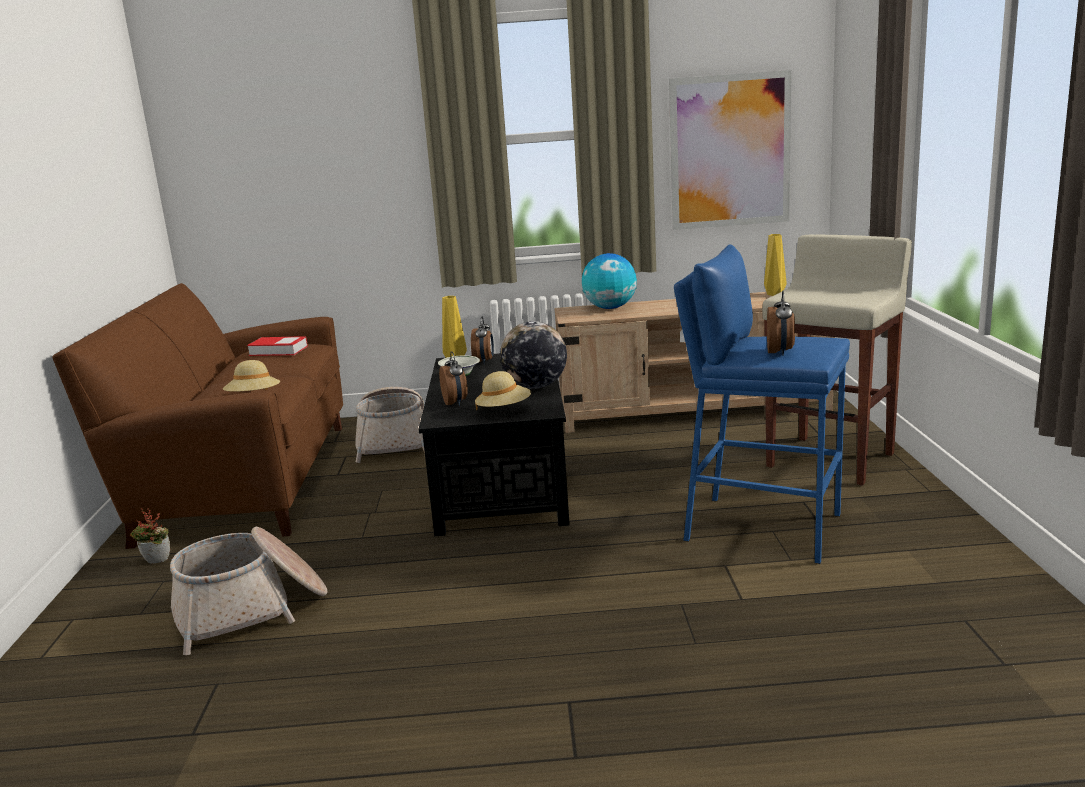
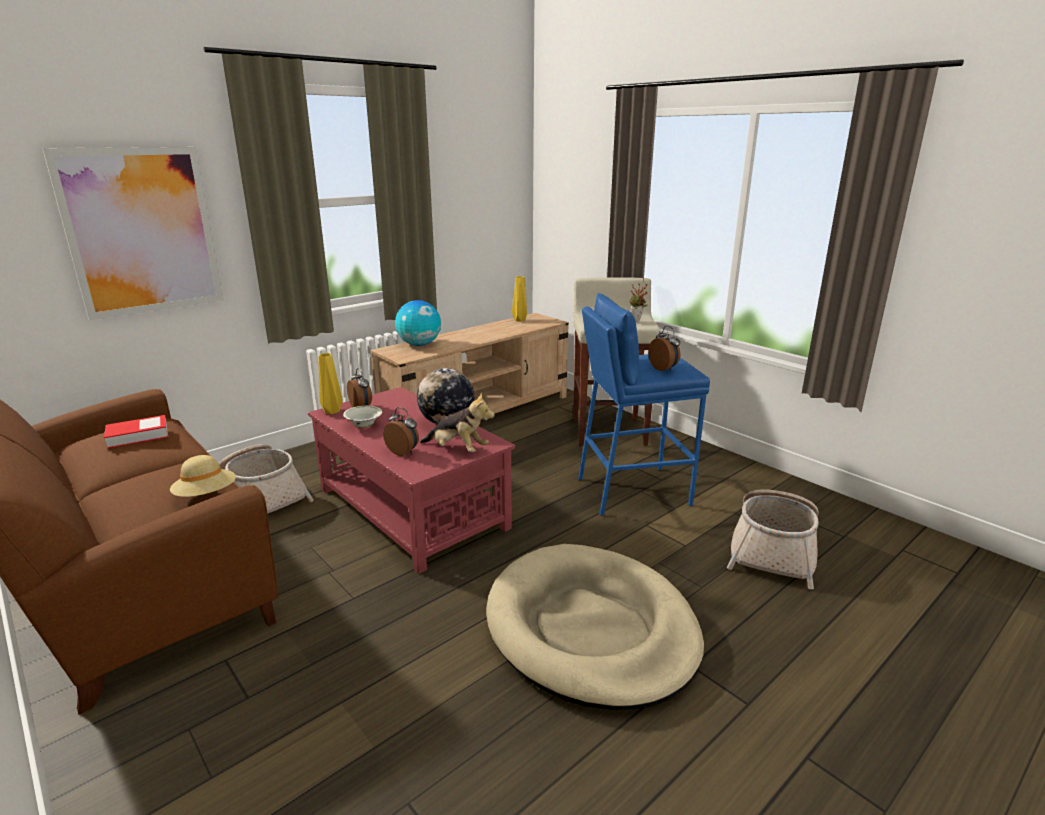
camera: 40 degrees left, 5 degrees up
(156, 562) = (148, 712): potted plant -> potted plant (636, 322)
(251, 610) = (340, 713): basket -> basket (773, 549)
(502, 482) = (411, 508): black coffee table -> red coffee table
(504, 410) = (457, 450): beige hat -> plush toy
(518, 632) = (591, 629): none -> beige dog bed
(729, 151) = (475, 214): picture -> picture (142, 231)

